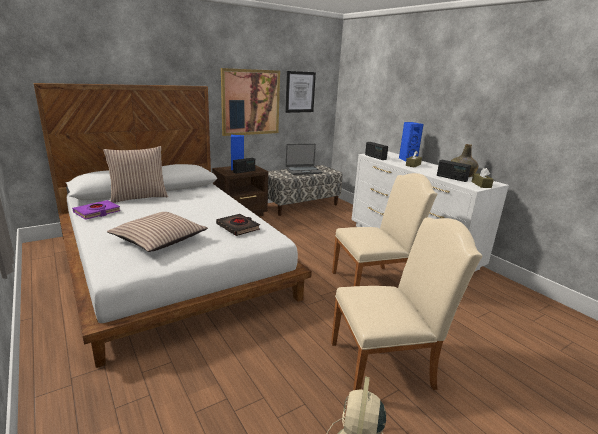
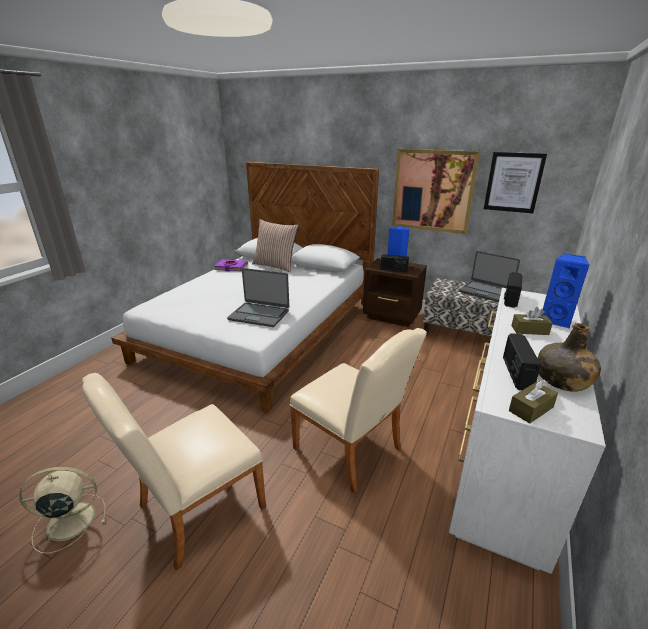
camera: 60 degrees right, 5 degrees up
(159, 240) = (204, 299): pillow -> none
(238, 227) = (259, 315): black book -> laptop
(388, 364) = (194, 511): beige chair -> beige chair turned 90 degrees clockwise

